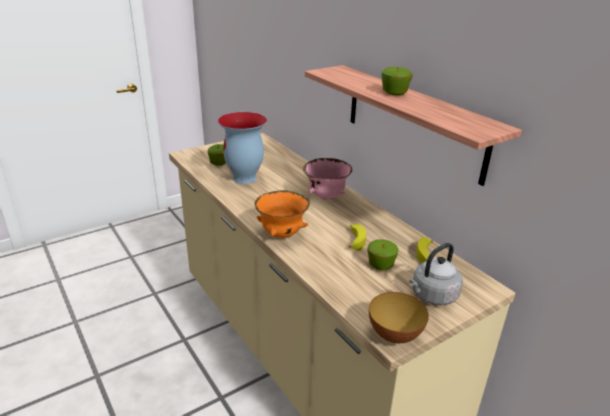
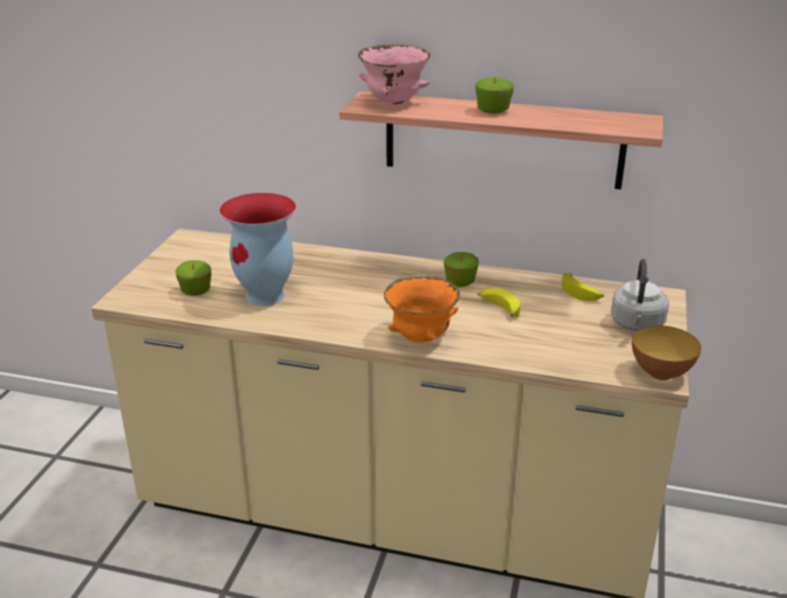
camera: 40 degrees left, 0 degrees up
(326, 197) = (396, 276): pink bowl -> pink bowl (393, 103)
(380, 265) = (558, 320): apple -> apple (460, 282)

